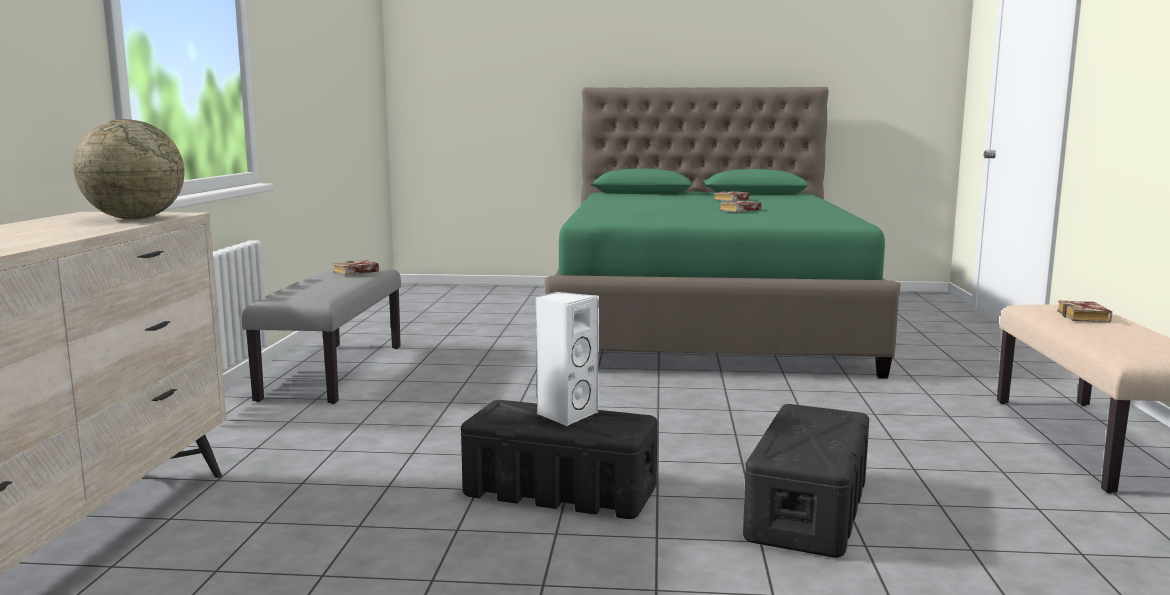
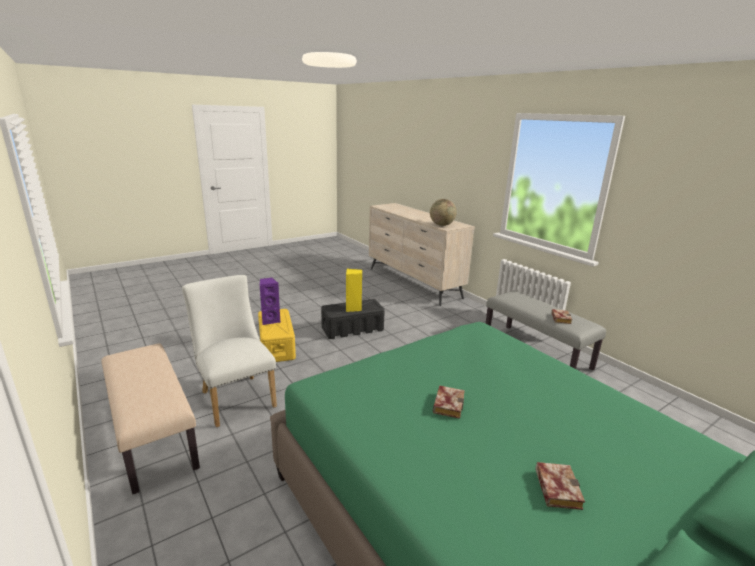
camera: 140 degrees right, 10 degrees up
(566, 414) = (353, 308): white speaker -> yellow speaker
(808, 509) = (277, 346): black storage box -> yellow storage box
(823, 440) = (270, 320): none -> purple speaker
(940, 449) = (235, 396): none -> white chair
(1085, 317) = (148, 388): book -> none

